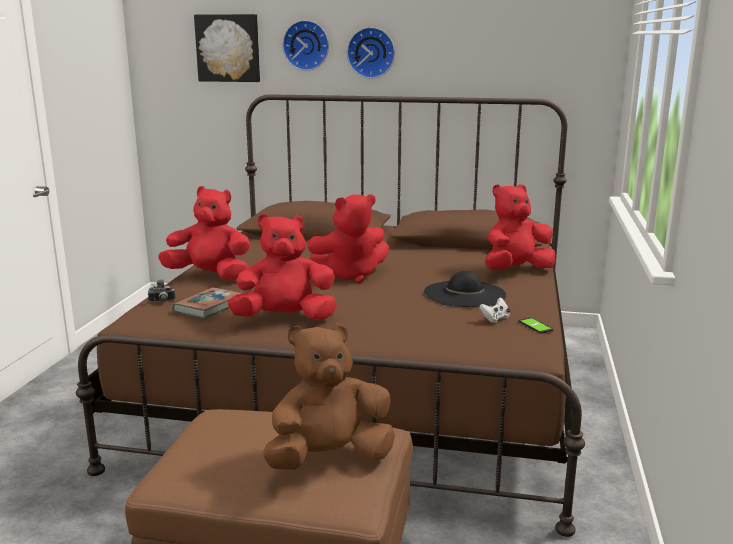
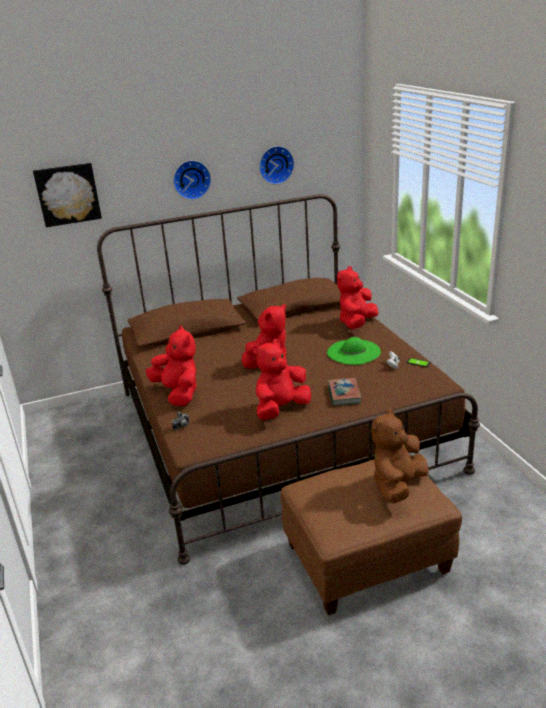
camera: 30 degrees left, 10 degrees up
(208, 307) = (220, 419): book -> book (344, 394)
(210, 276) = (178, 393): red plush toy -> red plush toy turned 75 degrees clockwise
(306, 45) = (137, 181): wall clock -> wall clock (275, 164)
(464, 294) = (353, 352): black hat -> green hat

